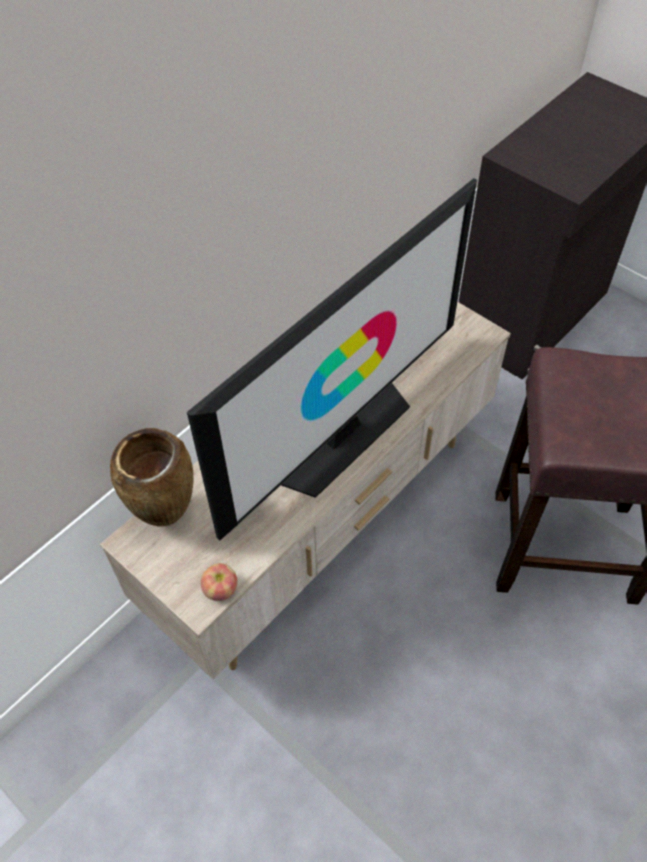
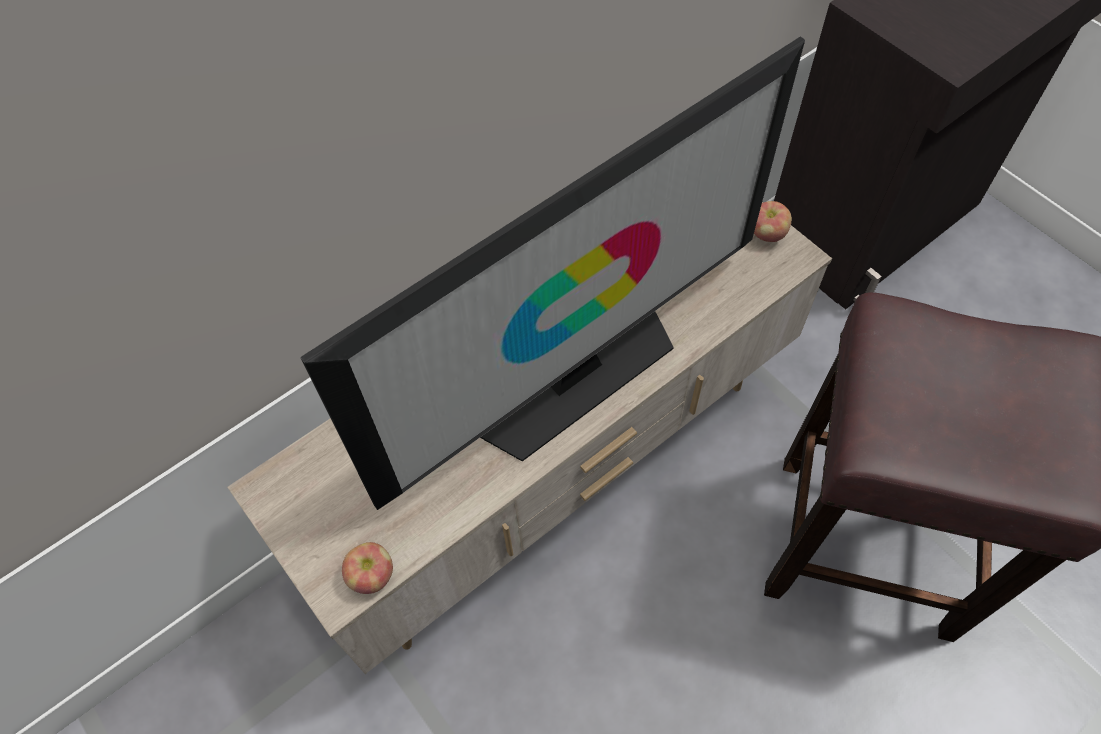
camera: 10 degrees right, 5 degrees up
(166, 518) = (320, 463): brown vase -> none
(462, 321) = (767, 234): none -> apple

